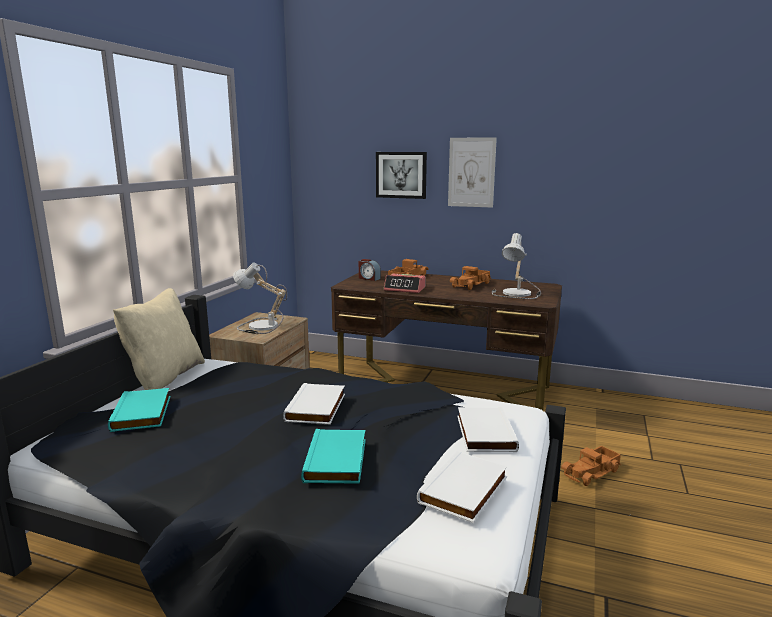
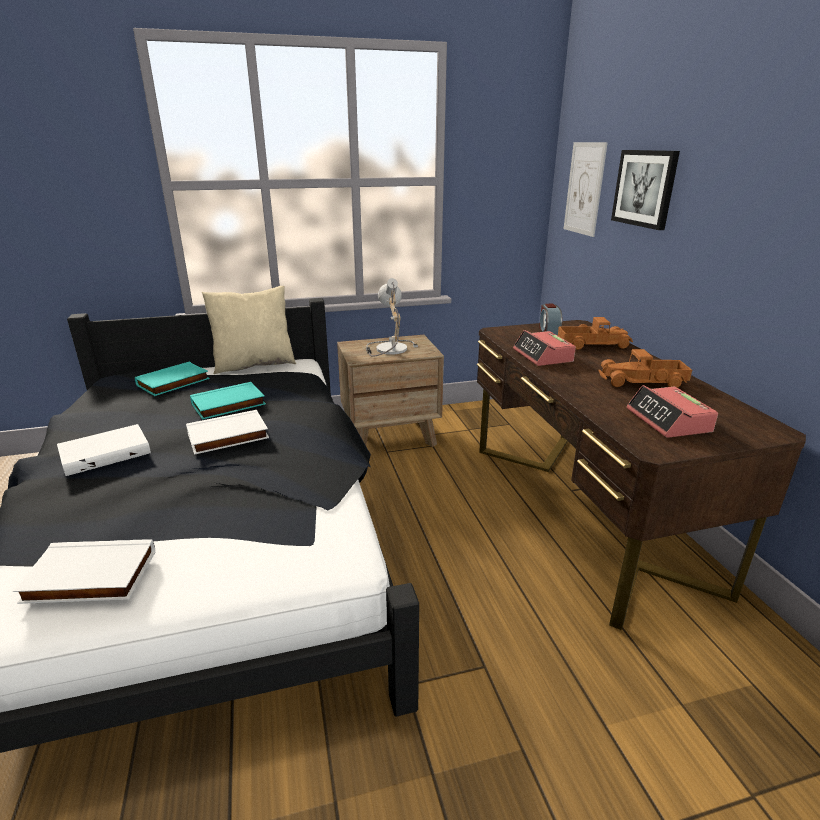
camera: 55 degrees right, 10 degrees up
(337, 461) = (123, 484): turquoise book -> turquoise book (228, 405)
(471, 172) = (730, 191): picture -> picture (584, 189)
(483, 433) = (249, 550): white book -> white book (106, 452)
(519, 294) = (668, 421): table lamp -> alarm clock
(592, 472) = (530, 741): toy truck -> none

